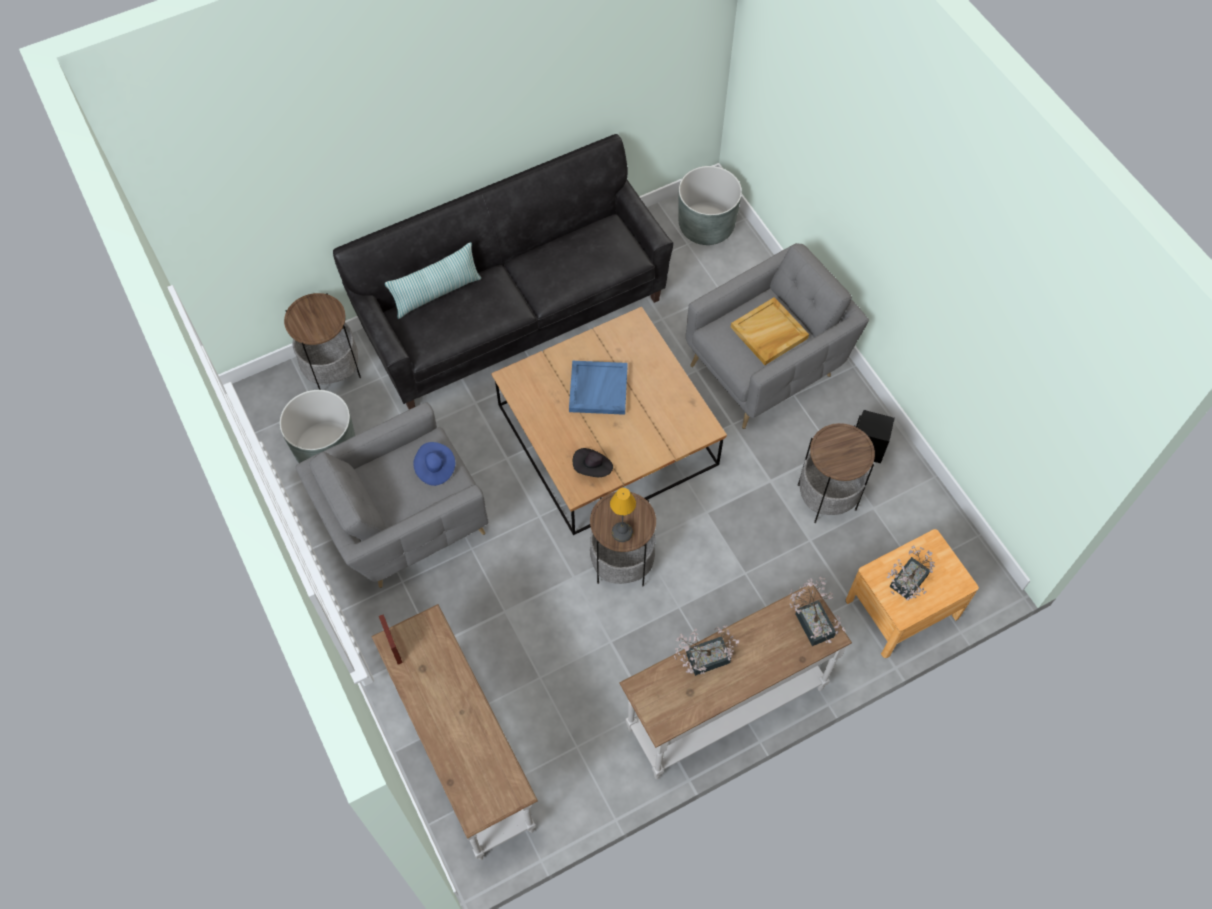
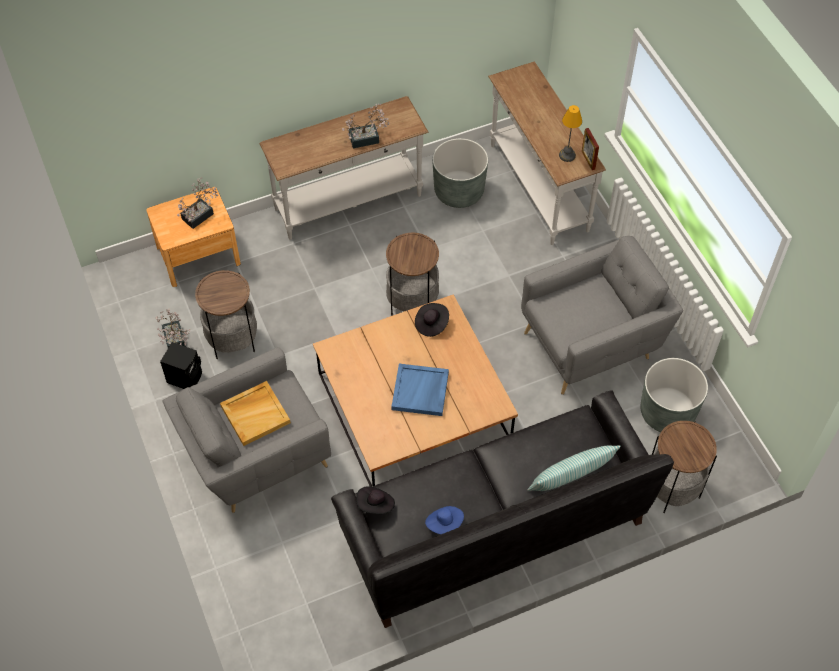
camera: 175 degrees left, 5 degrees down
(435, 468) = (565, 318): blue hat -> blue hat (445, 524)
(622, 531) = (413, 245): table lamp -> table lamp (566, 155)
(629, 251) = (376, 505): none -> black hat
(706, 226) = (282, 624): grey planter -> grey planter (459, 191)
(812, 620) = (284, 155): potted plant -> potted plant (175, 341)

